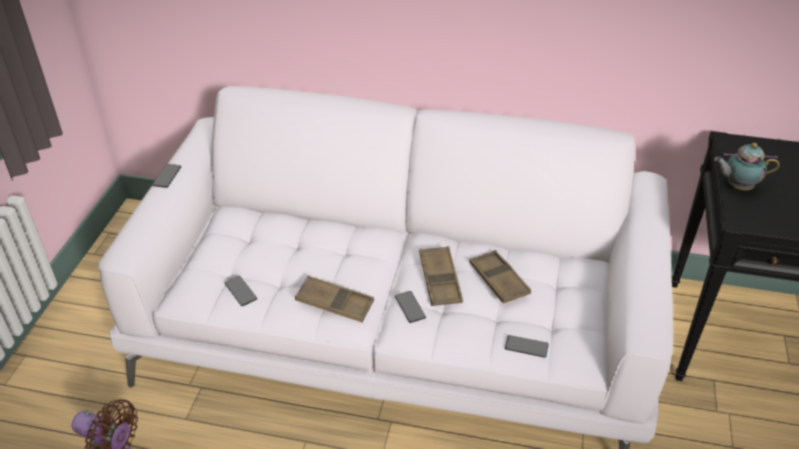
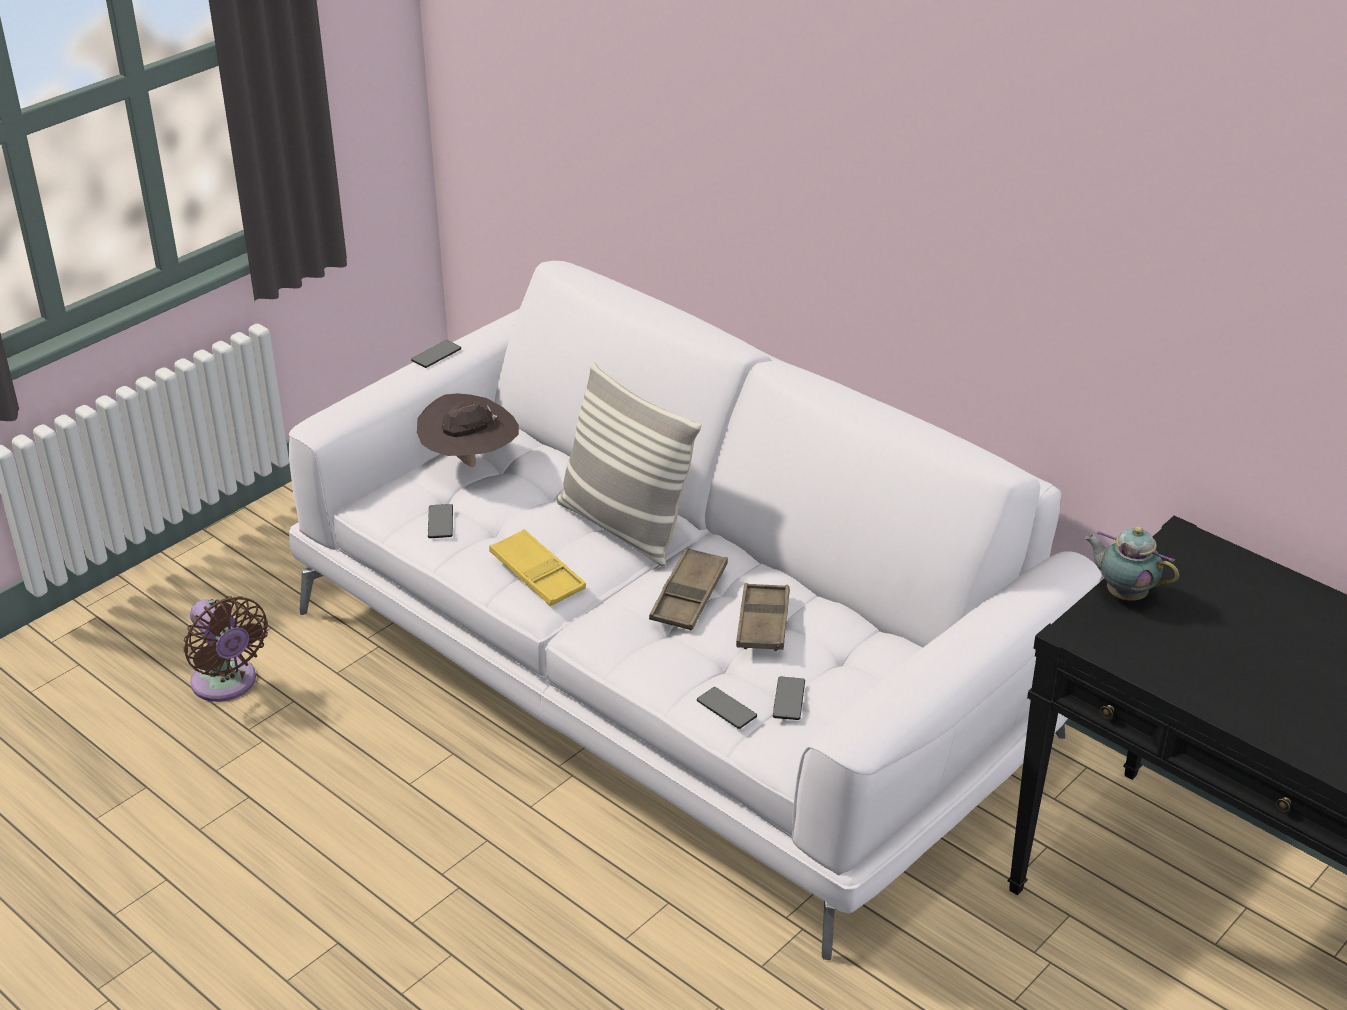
camera: 30 degrees right, 5 degrees down
(228, 242) = (470, 462): none -> brown hat
(335, 303) = (537, 574): brown tray -> yellow tray
(360, 249) = (623, 527): none -> pillow
(410, 307) = (622, 611): phone -> phone (788, 699)

